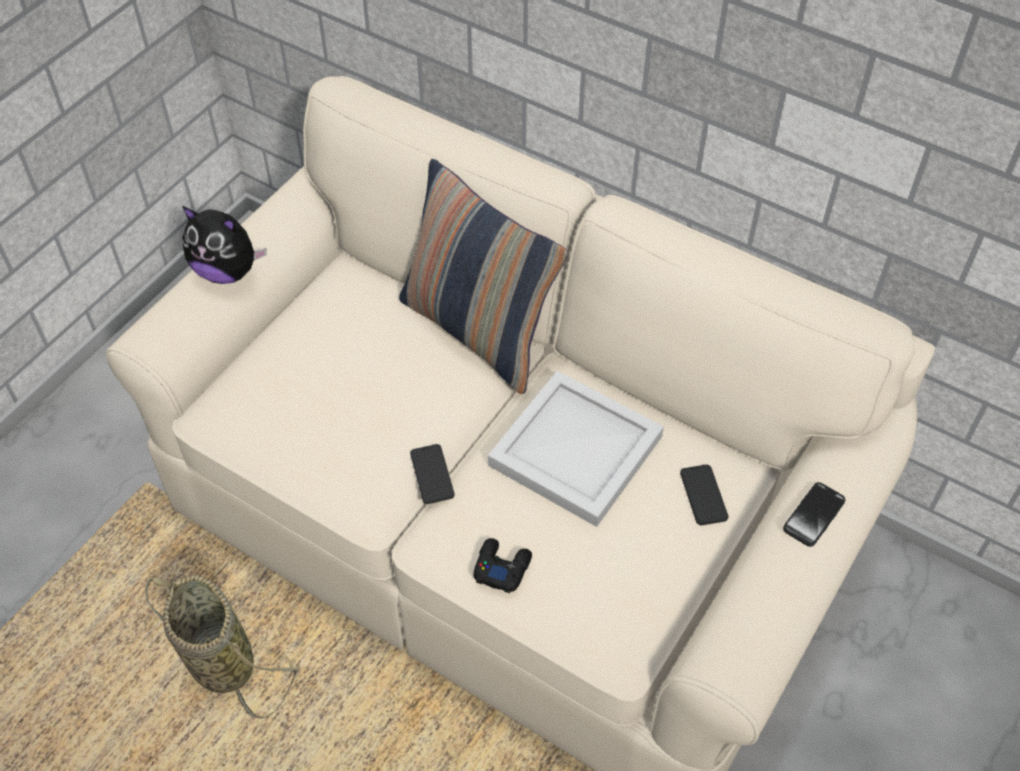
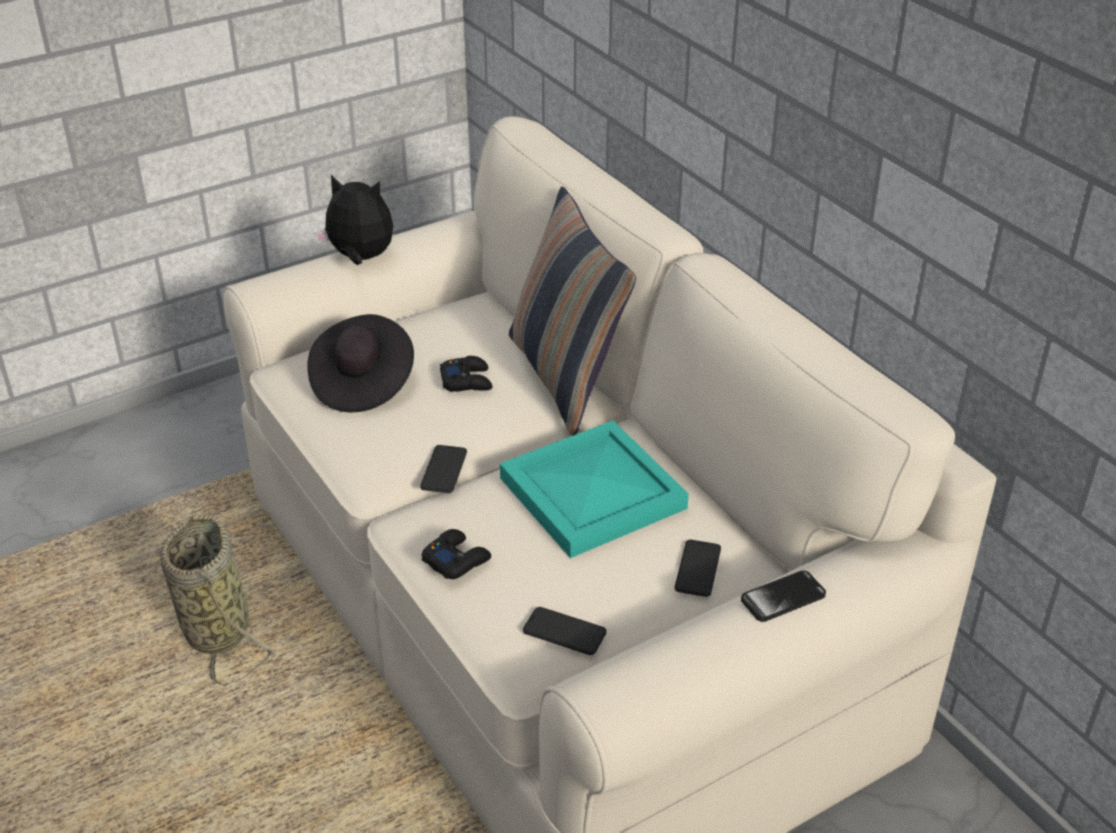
camera: 25 degrees right, 15 degrees down
(227, 271) = (360, 258): plush toy -> plush toy turned 150 degrees clockwise
(298, 405) = (362, 383): none -> black hat
(393, 367) = (467, 381): none -> black game controller
(575, 448) = (593, 491): white tray -> turquoise tray
(634, 603) = (564, 632): none -> phone

